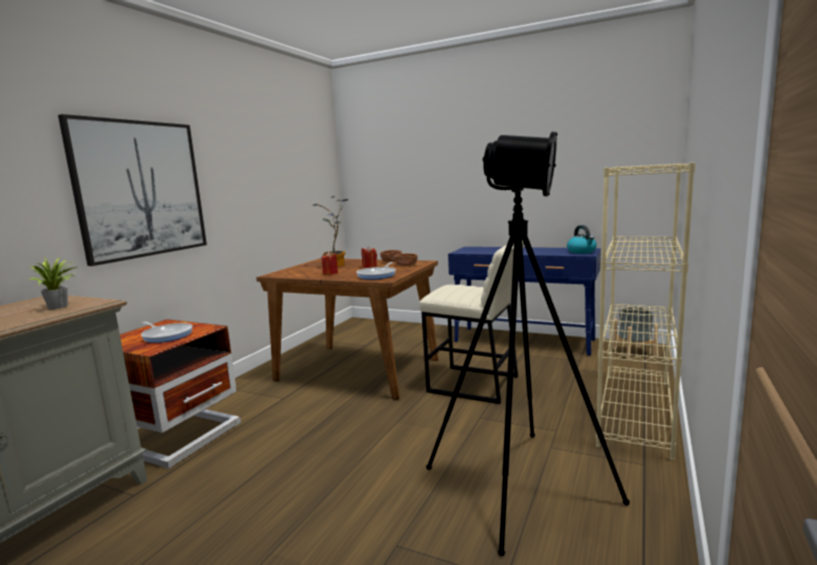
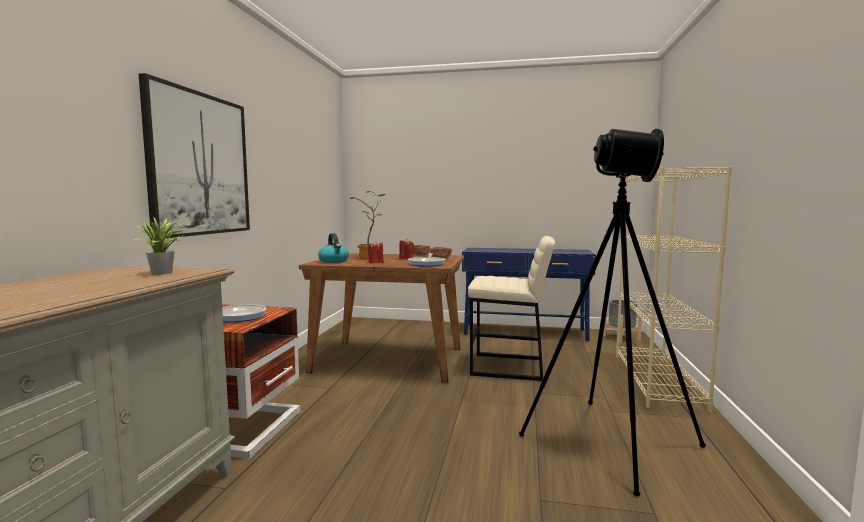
camera: 15 degrees left, 5 degrees down
(582, 251) = (579, 251): kettle -> kettle (334, 261)

